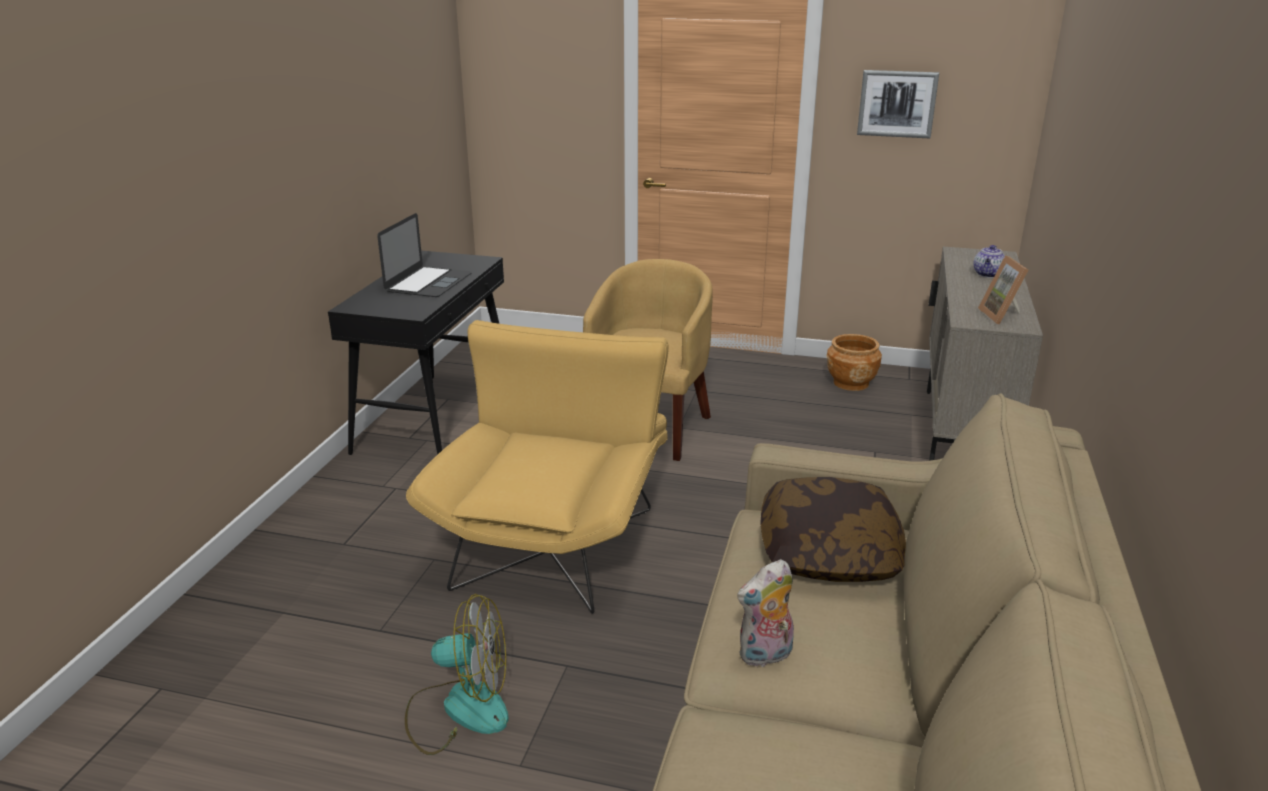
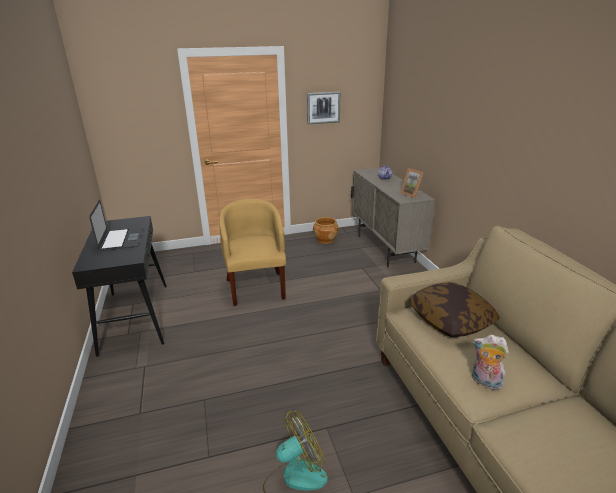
camera: 30 degrees left, 0 degrees up
(556, 536) = (260, 359): yellow armchair -> none
(765, 656) = (485, 382): plush toy -> plush toy turned 90 degrees clockwise

